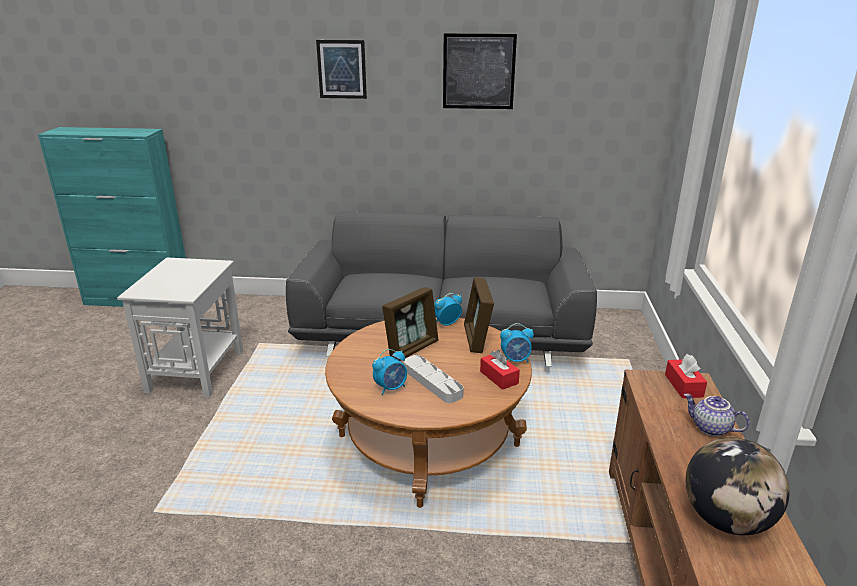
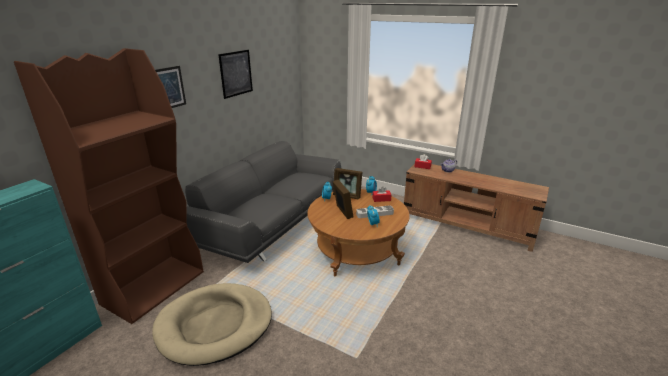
camera: 65 degrees left, 0 degrees up
(195, 371) = (215, 325): white side table -> beige dog bed
(249, 310) = (154, 287): none -> brown bookcase
(726, 520) = (490, 183): globe -> none

